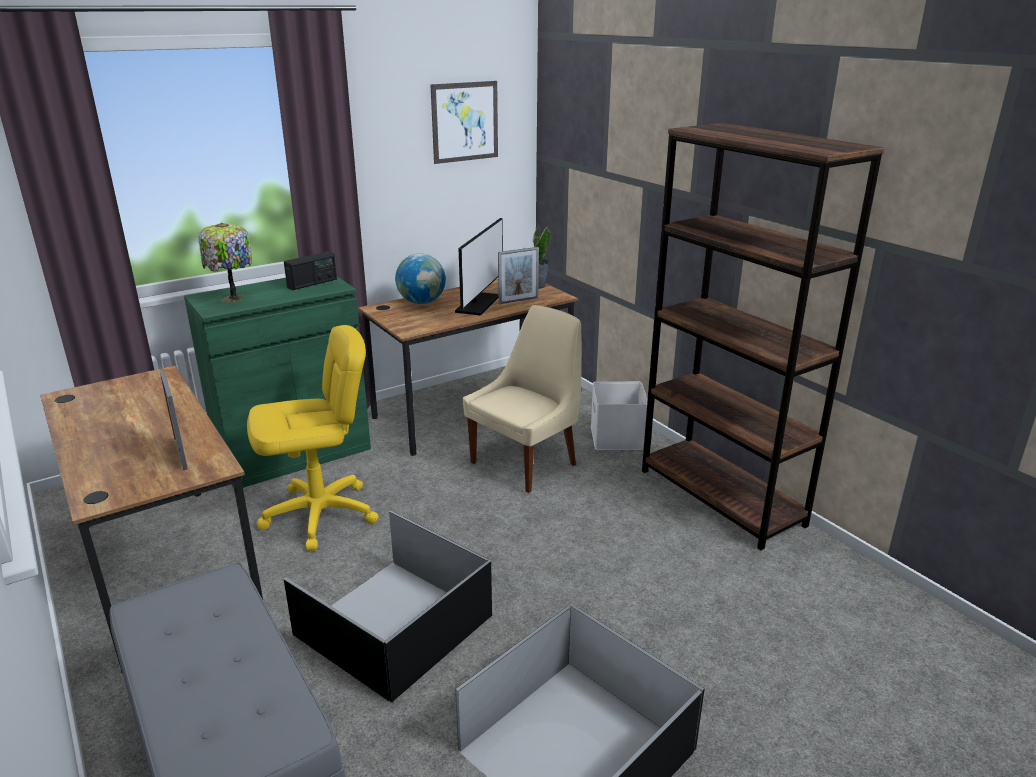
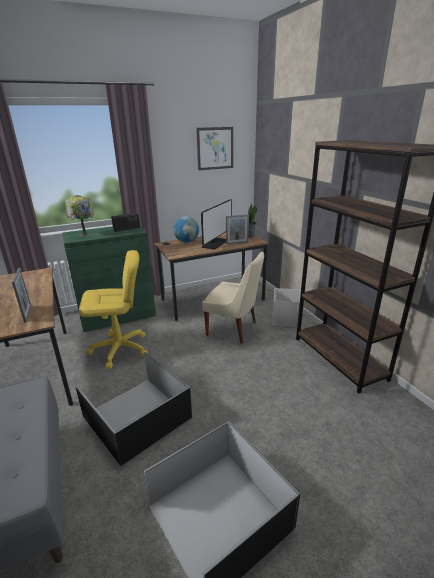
camera: 10 degrees right, 0 degrees up
(526, 462) = (233, 329): beige chair -> beige chair turned 60 degrees clockwise

